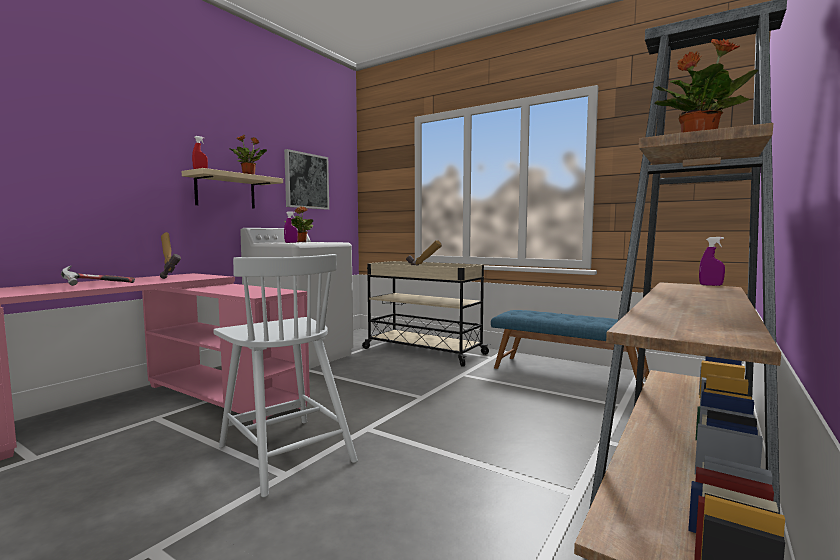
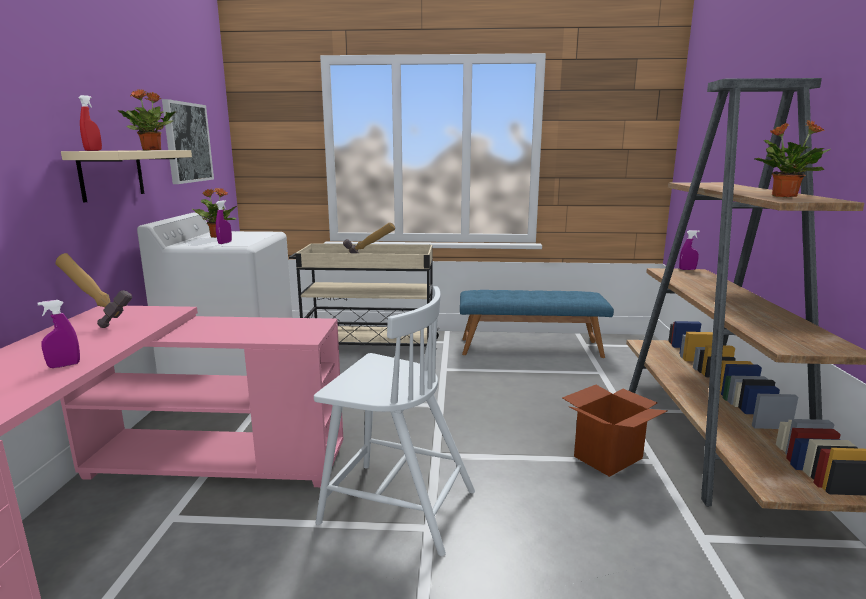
camera: 30 degrees left, 10 degrees up
(98, 286) = (64, 365): hammer -> purple spray bottle
(525, 474) = (608, 457): none -> cardboard box

